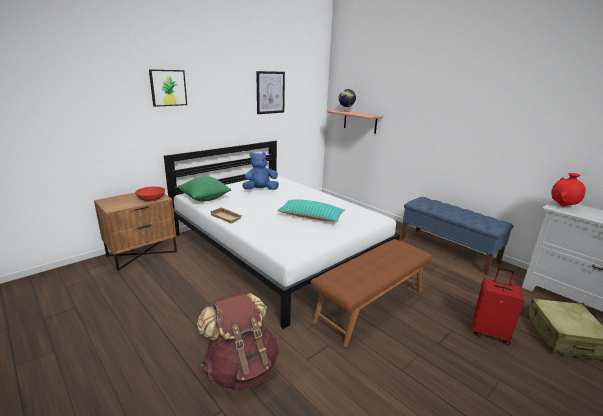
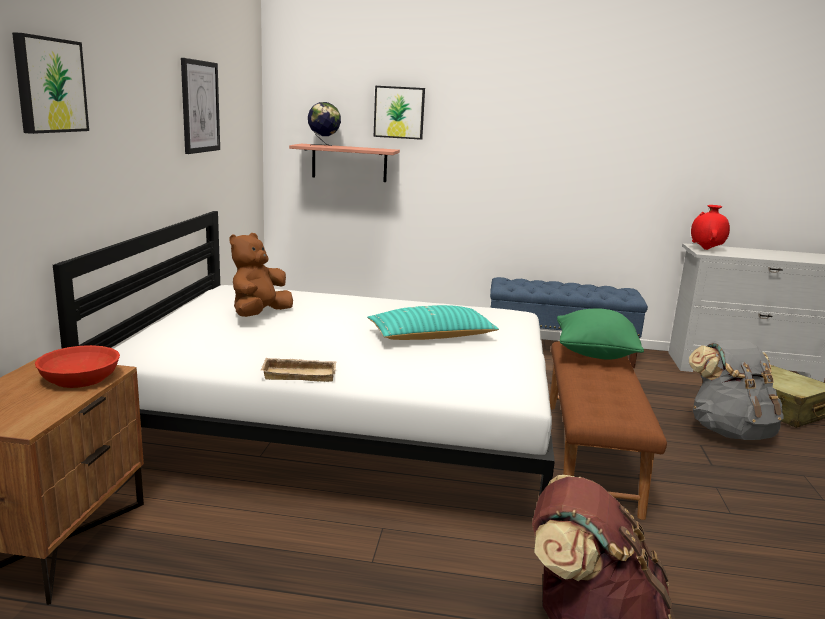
camera: 40 degrees left, 5 degrees down
(205, 198) = (179, 354): green pillow -> green pillow (594, 354)
(260, 190) = (259, 315): blue plush toy -> brown plush toy
(384, 95) = (399, 112): none -> picture
(490, 332) = (729, 431): red suitcase -> grey backpack

